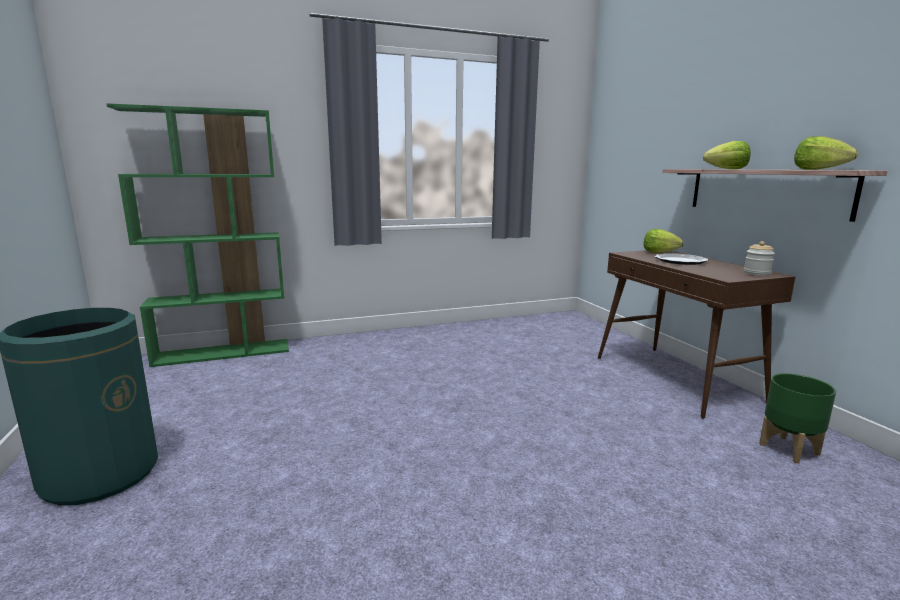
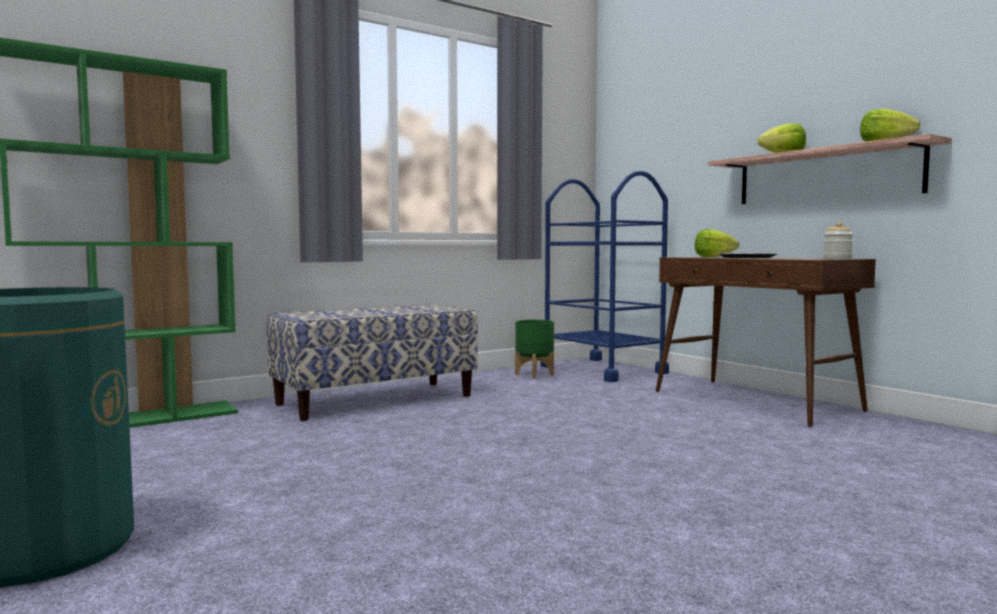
camera: 15 degrees left, 10 degrees down
(384, 346) = (376, 400): none -> bench
(572, 326) = (603, 369): none -> blue cart
(788, 449) = (912, 440): green planter -> green planter (534, 374)

